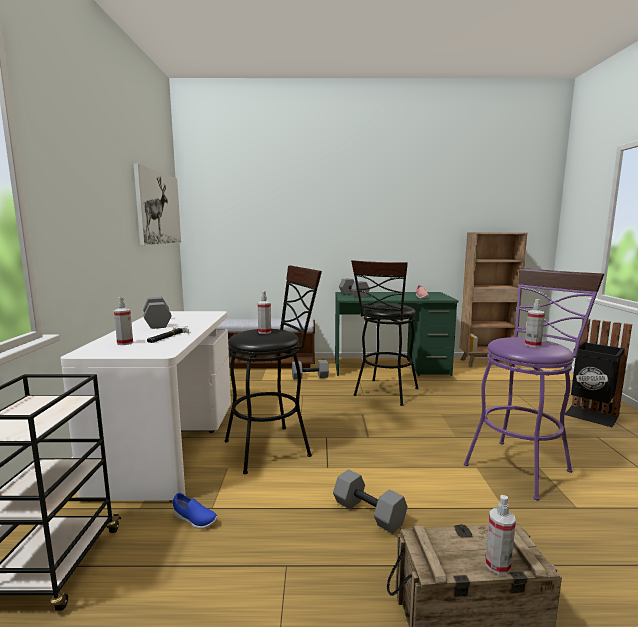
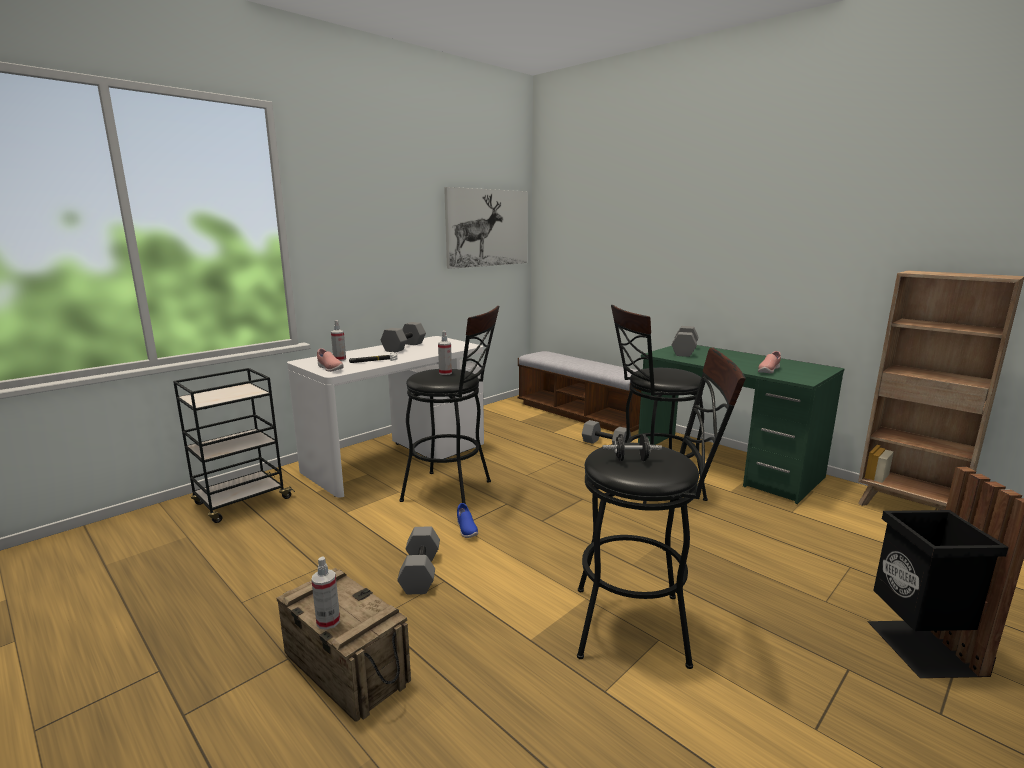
camera: 45 degrees right, 5 degrees up
(145, 351) = (329, 368): none -> pink shoe
(194, 520) = (326, 514): blue shoe -> blue shoe (466, 529)
(521, 464) = (642, 625): purple stool -> black stool
(532, 345) = (631, 460): spray bottle -> black dumbbell

